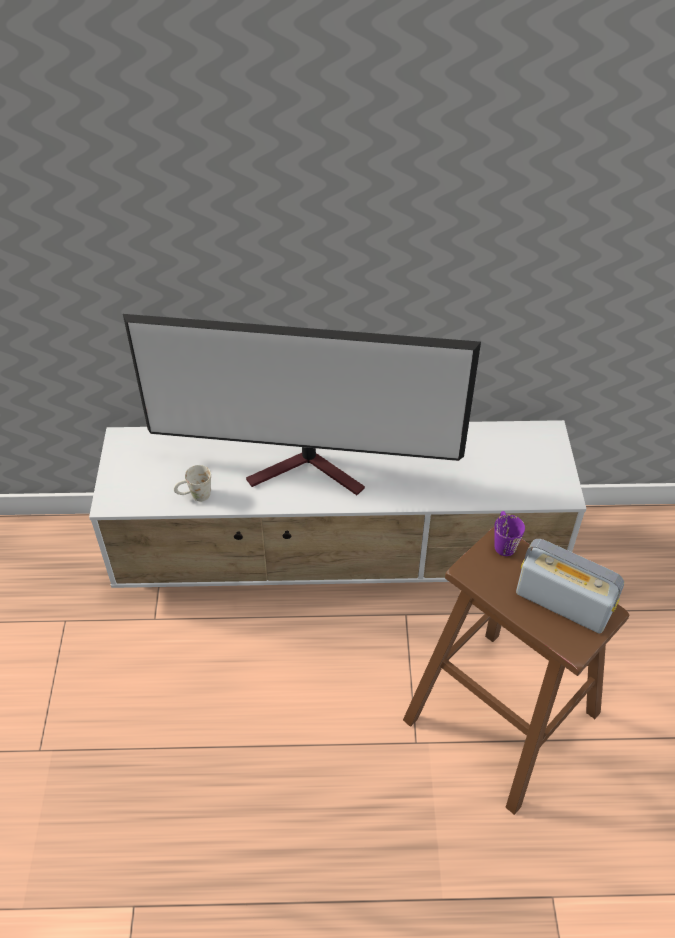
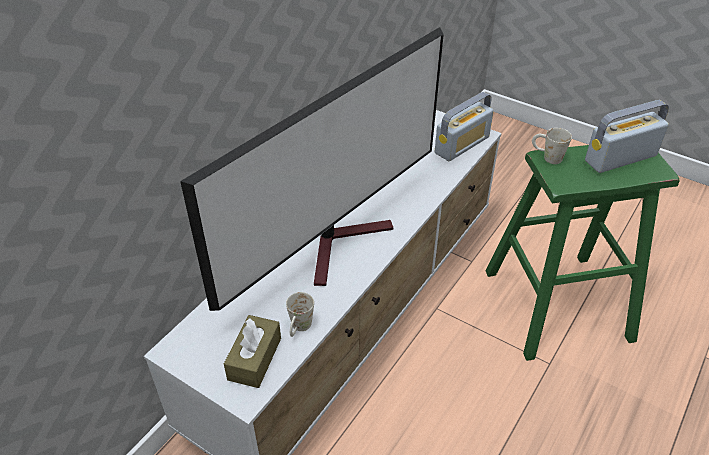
camera: 55 degrees left, 5 degrees down
(147, 487) = (254, 358): none -> brown tissue box
(501, 716) = (557, 305): brown stool -> green stool
(503, 542) = (546, 157): purple mug -> white mug
(530, 486) = (462, 145): none -> radio

